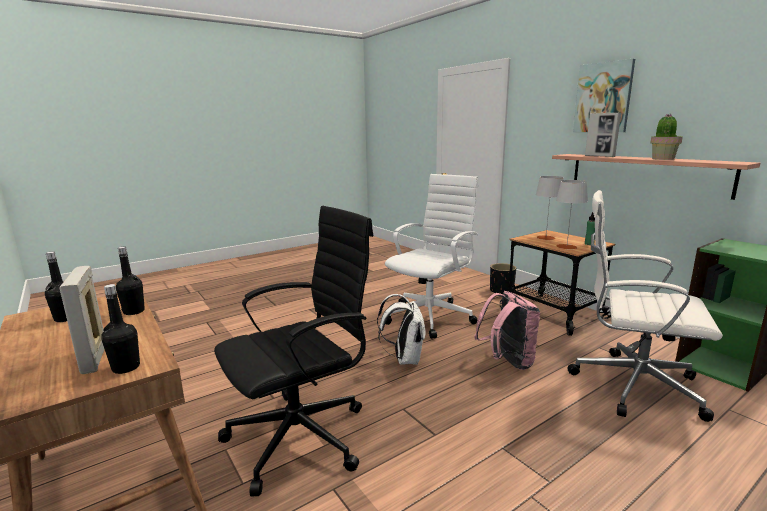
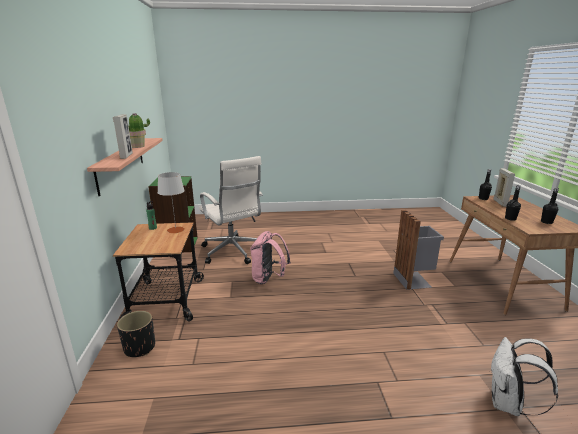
camera: 150 degrees left, 5 degrees up
(302, 436) = (413, 280): black office chair -> grey trash can
(404, 359) = (329, 302): white backpack -> white backpack (508, 404)
(431, 316) = (262, 338): white office chair -> none
(545, 238) = (154, 243): grey table lamp -> none
(603, 98) = (89, 101): picture -> none

